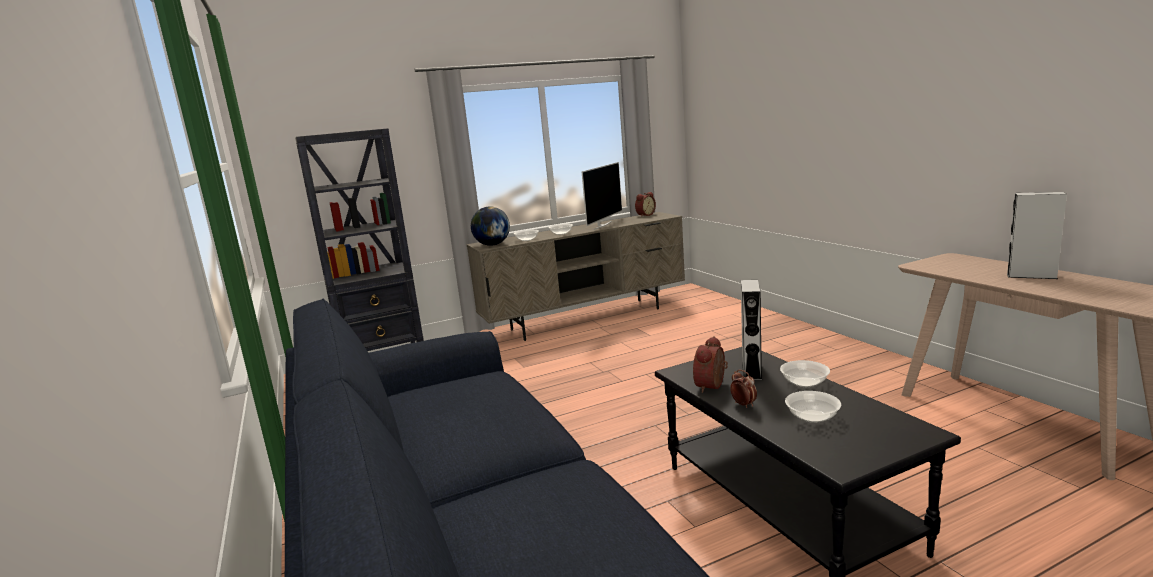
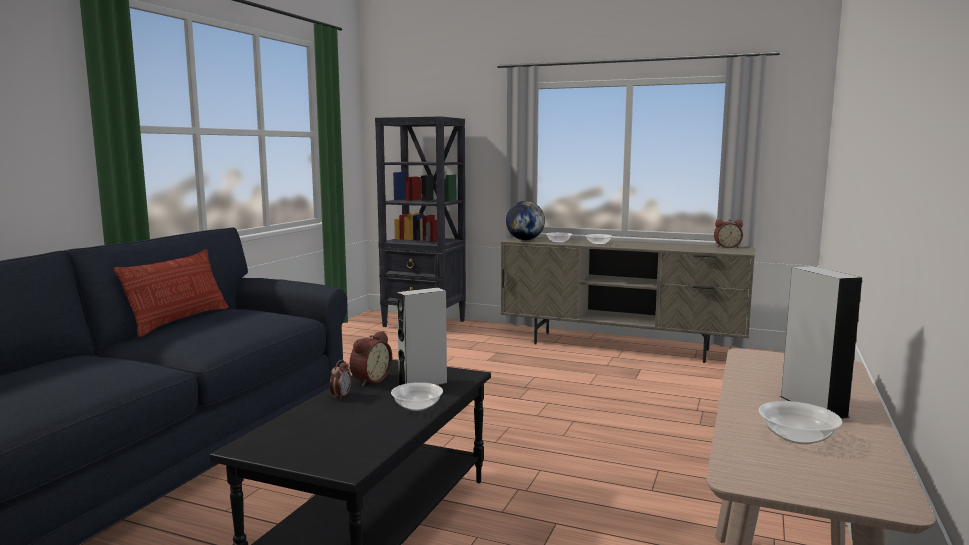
camera: 45 degrees right, 5 degrees down
(399, 430) = (179, 321): none -> pillow
(602, 225) = (654, 246): television -> none
(712, 386) = (369, 380): alarm clock -> alarm clock turned 135 degrees clockwise
(812, 417) = (339, 422): bowl -> bowl (797, 437)

